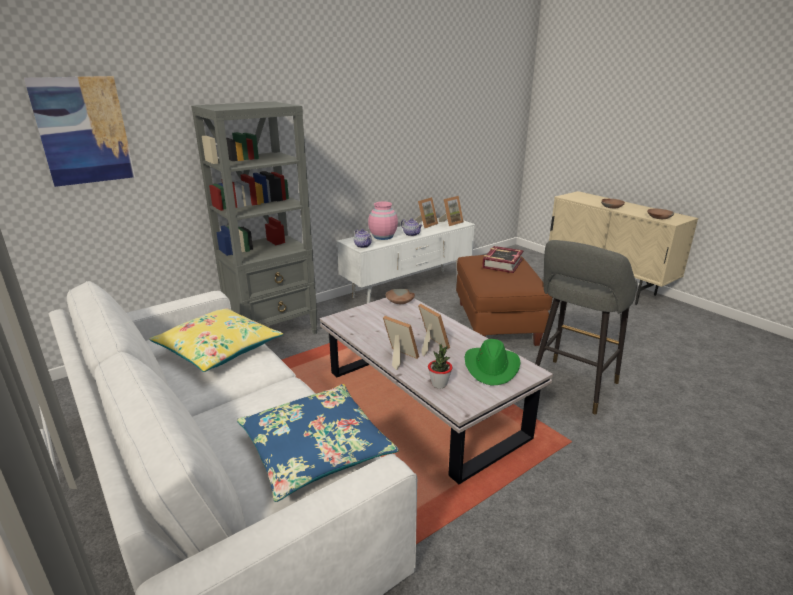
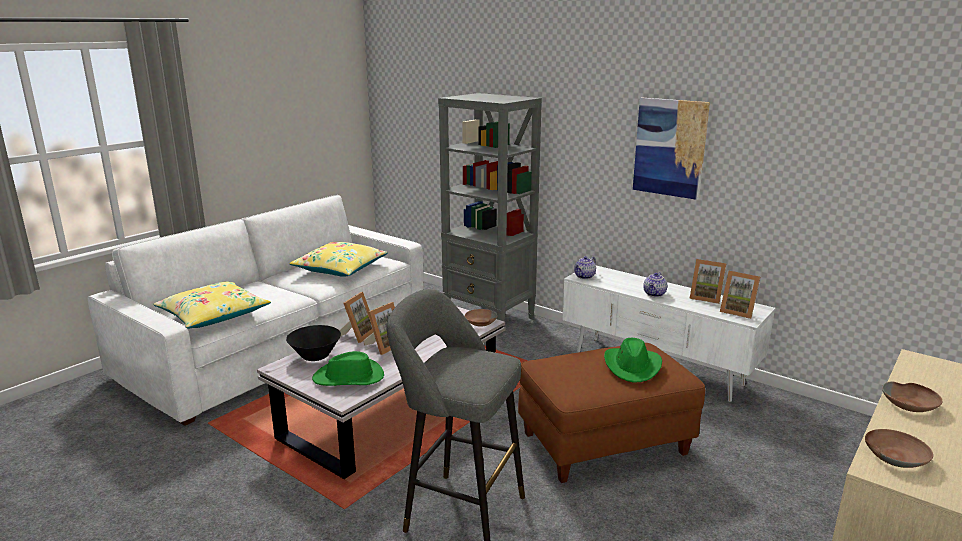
camera: 75 degrees right, 5 degrees down
(83, 131) = (420, 102): picture -> picture (670, 147)
(315, 450) = (213, 315): blue pillow -> yellow pillow
(383, 236) = (627, 281): pink vase -> none
(439, 384) = (315, 356): potted plant -> black bowl
(502, 264) = (632, 366): book -> green hat

